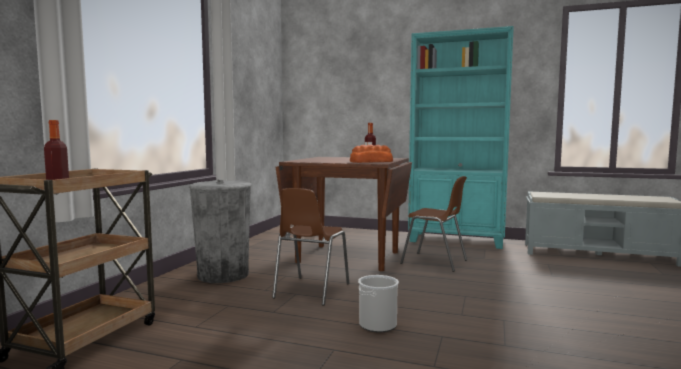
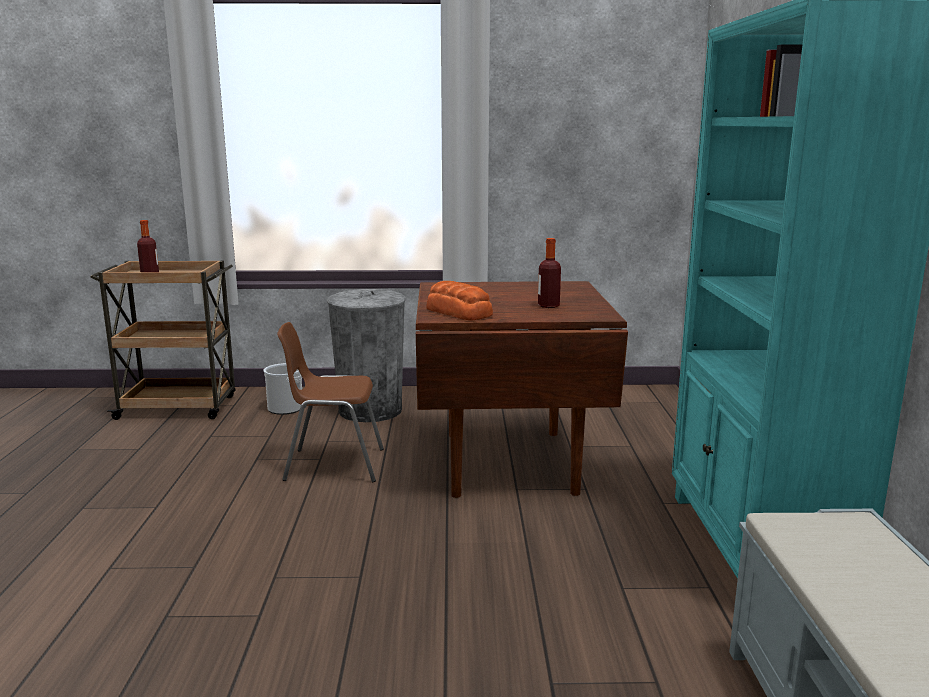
camera: 70 degrees right, 10 degrees up
(378, 325) = (226, 521): bucket -> bucket (285, 408)
(435, 262) = (543, 535): brown chair -> none

